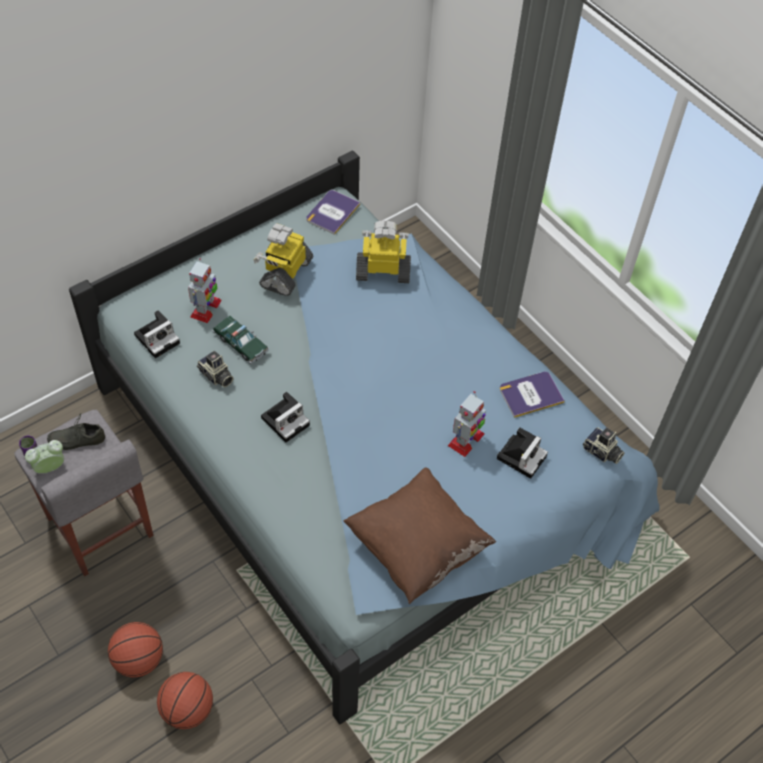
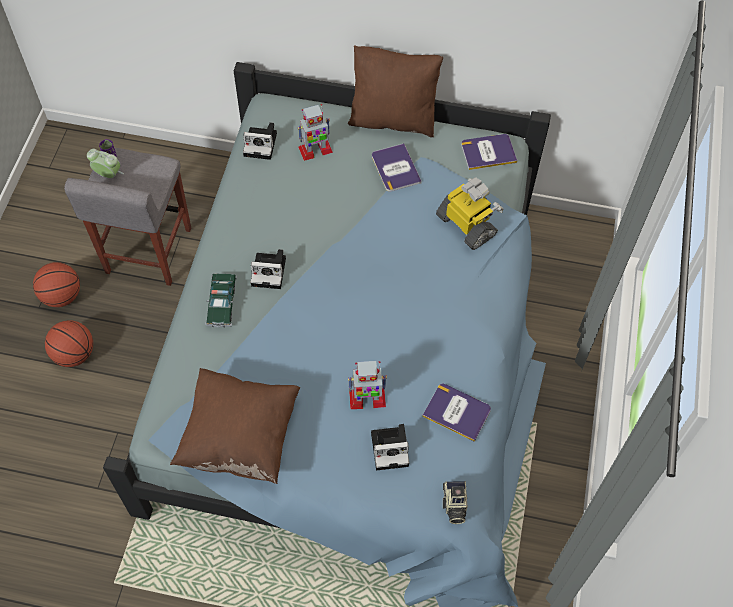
camera: 50 degrees right, 5 degrees up
(77, 438) = (144, 170): grey shoe -> none
(188, 709) = (63, 412): basketball -> basketball (62, 296)
(216, 376) = (264, 202): camera -> none
(235, 242) = (393, 118): none -> brown pillow
(241, 343) = (307, 193): toy car -> toy car (222, 303)
(285, 273) = (395, 168): toy robot -> book

